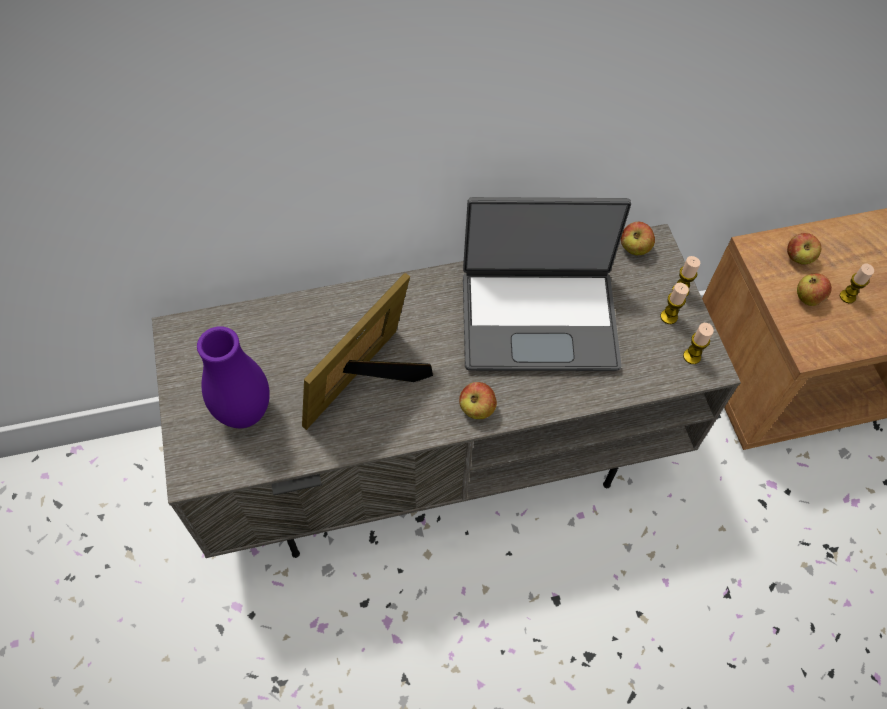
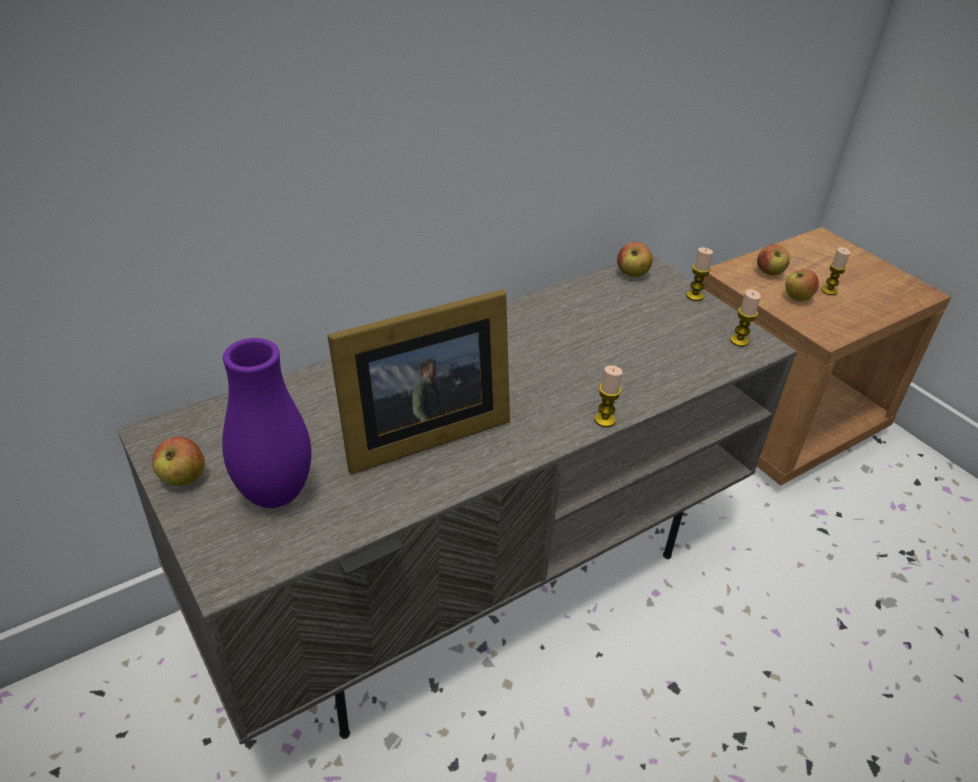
camera: 20 degrees left, 20 degrees down
(368, 384) = (417, 433): picture frame -> picture frame turned 135 degrees counterclockwise
(477, 409) = (552, 428): apple -> apple (183, 478)
(539, 318) = (573, 341): laptop -> none
(668, 317) = (697, 316): candle -> candle (604, 420)

